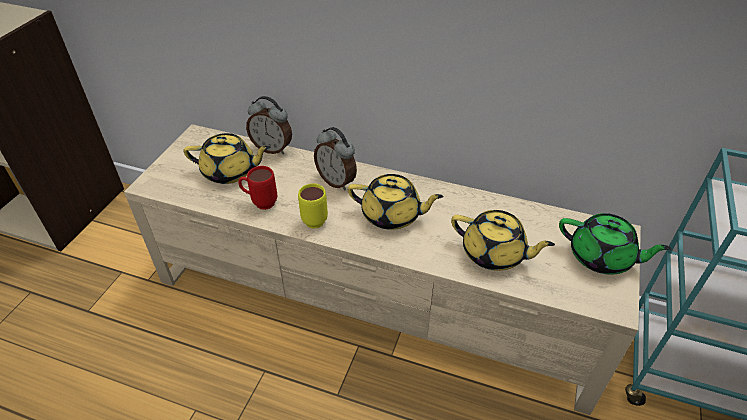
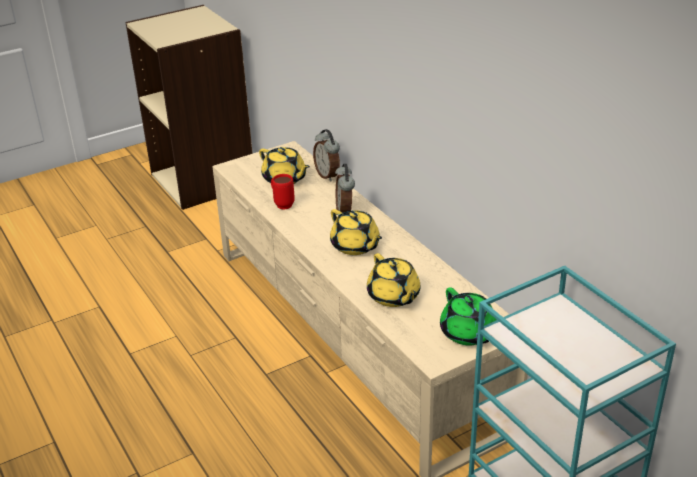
camera: 40 degrees right, 10 degrees down
(315, 218) = (305, 226): yellow mug -> none

